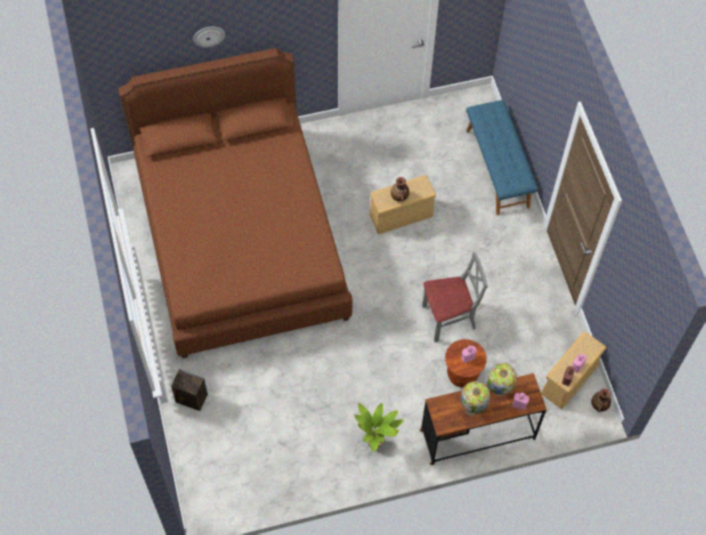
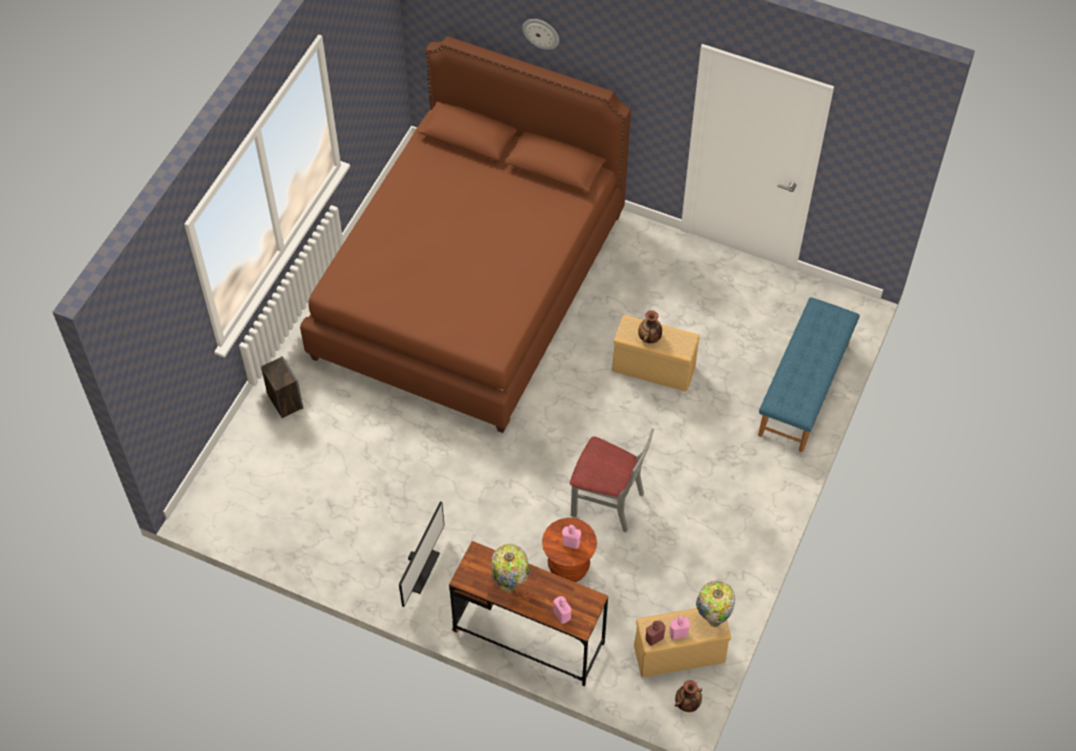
camera: 40 degrees right, 5 degrees down
(376, 442) = (419, 569): potted plant -> monitor
(498, 390) = (554, 585): table lamp -> table lamp (713, 618)

